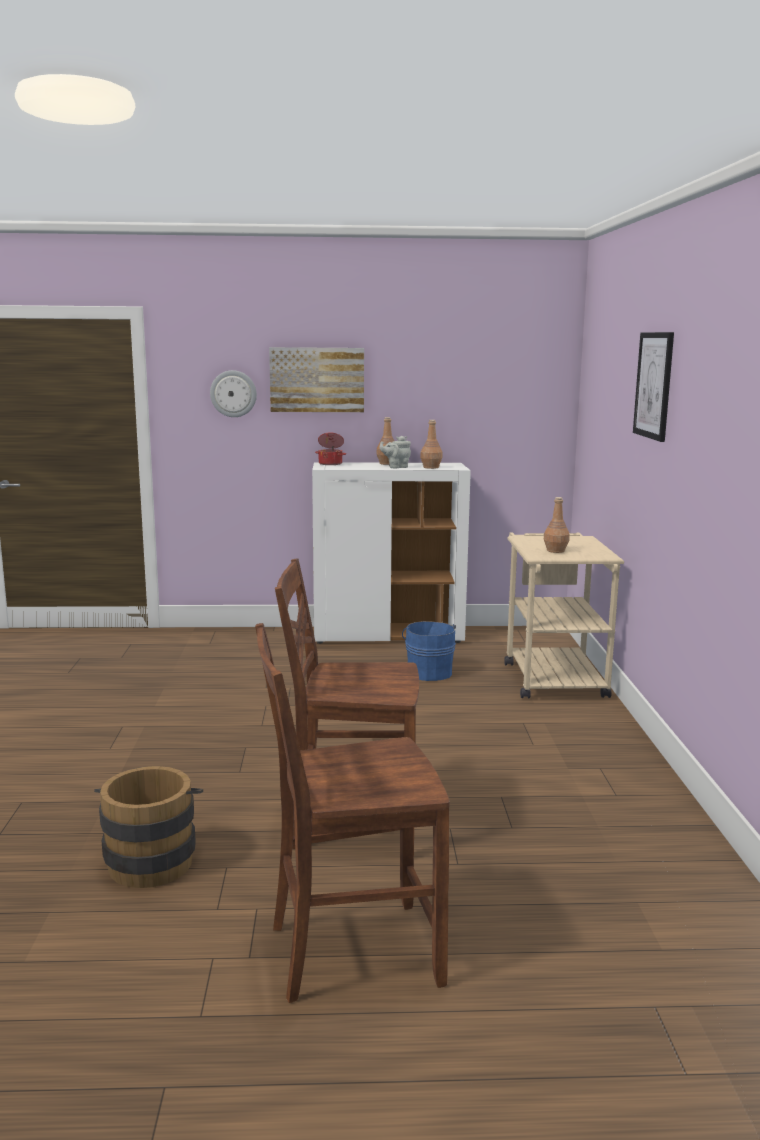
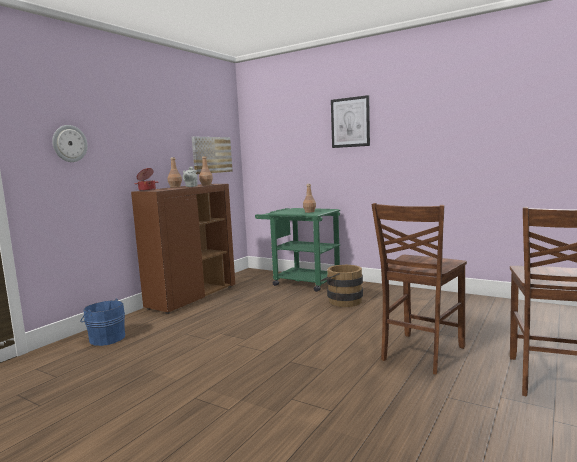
camera: 55 degrees left, 5 degrees down
(152, 859) = (421, 420): brown bucket -> brown bucket (342, 301)
(317, 379) = (124, 133): picture -> picture (211, 155)
(389, 636) = (192, 297): white cabinet -> brown cabinet
(429, 672) = (257, 300): blue bucket -> blue bucket (106, 338)
(552, 676) = (301, 282): beige cart -> green cart

